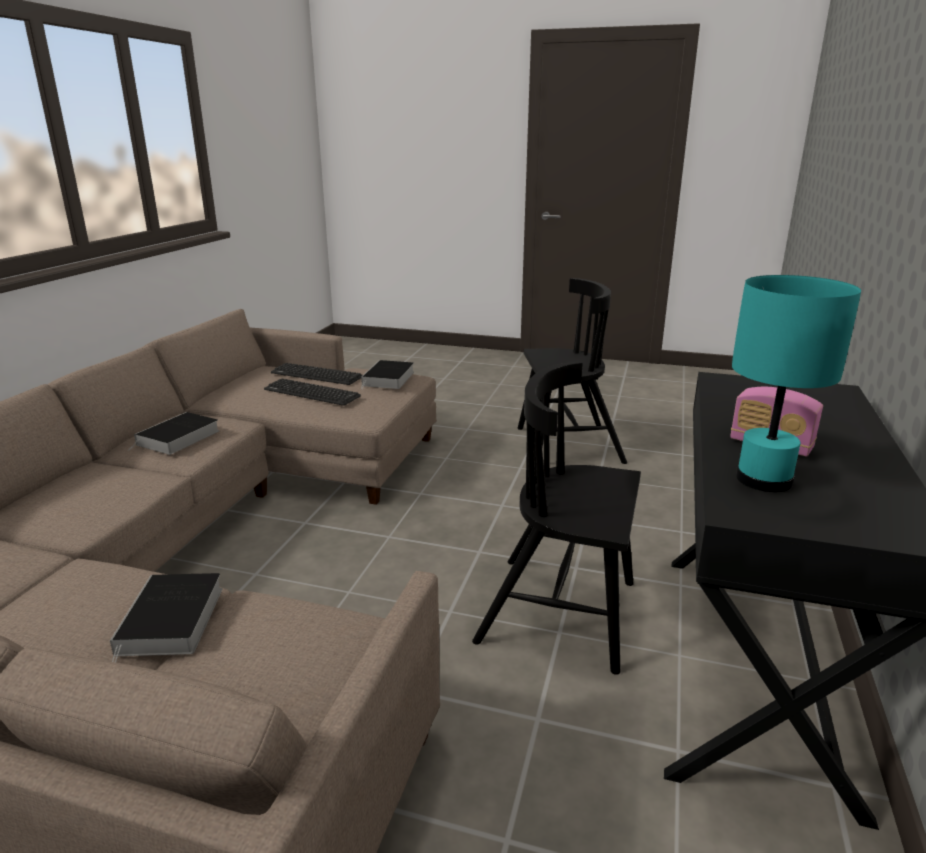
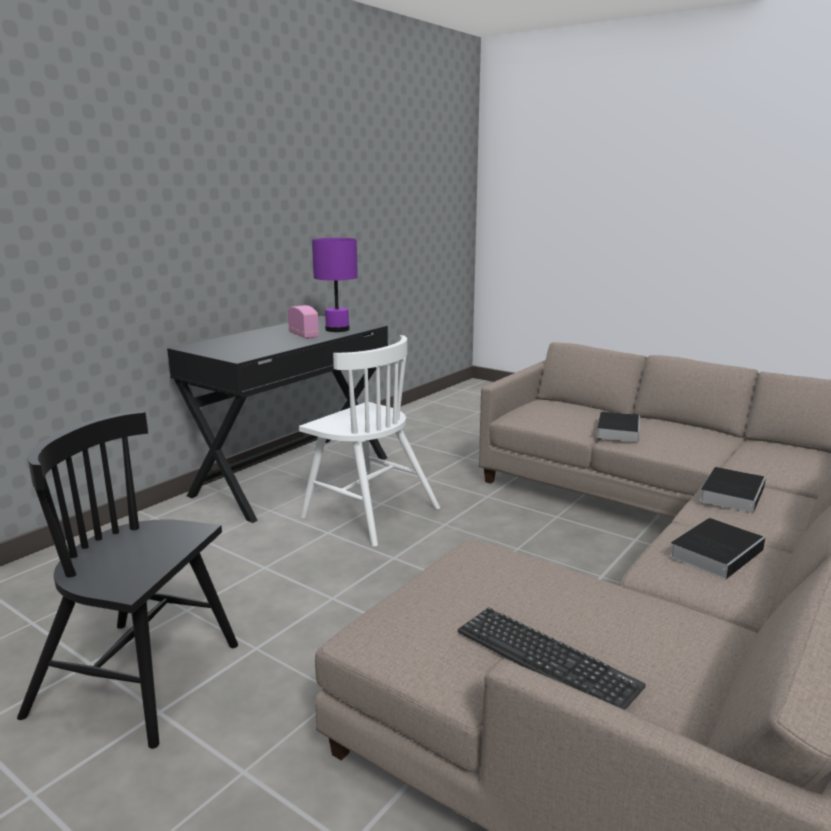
camera: 160 degrees left, 5 degrees down
(312, 393) = (552, 601): keyboard -> none
(388, 379) = (415, 619): book -> book (732, 493)
(568, 612) = (365, 510): black chair -> white chair
(764, 480) = (337, 329): turquoise table lamp -> purple table lamp

